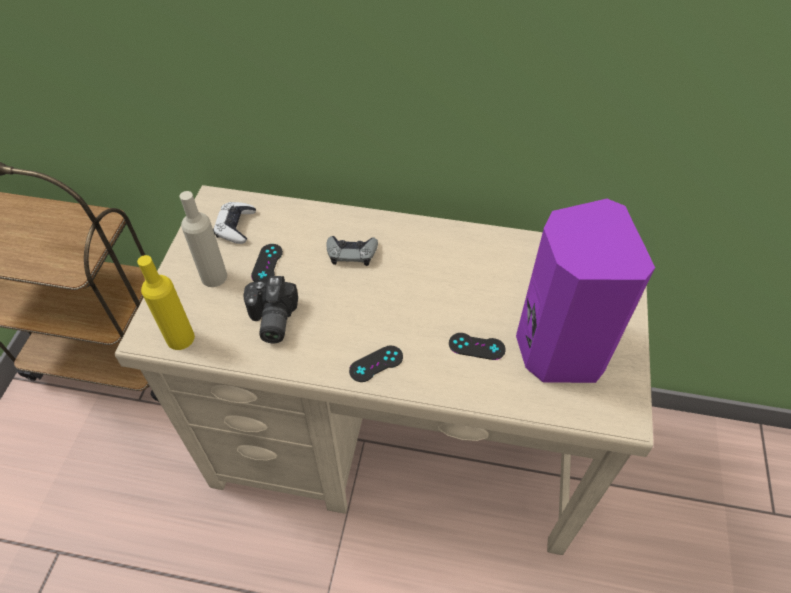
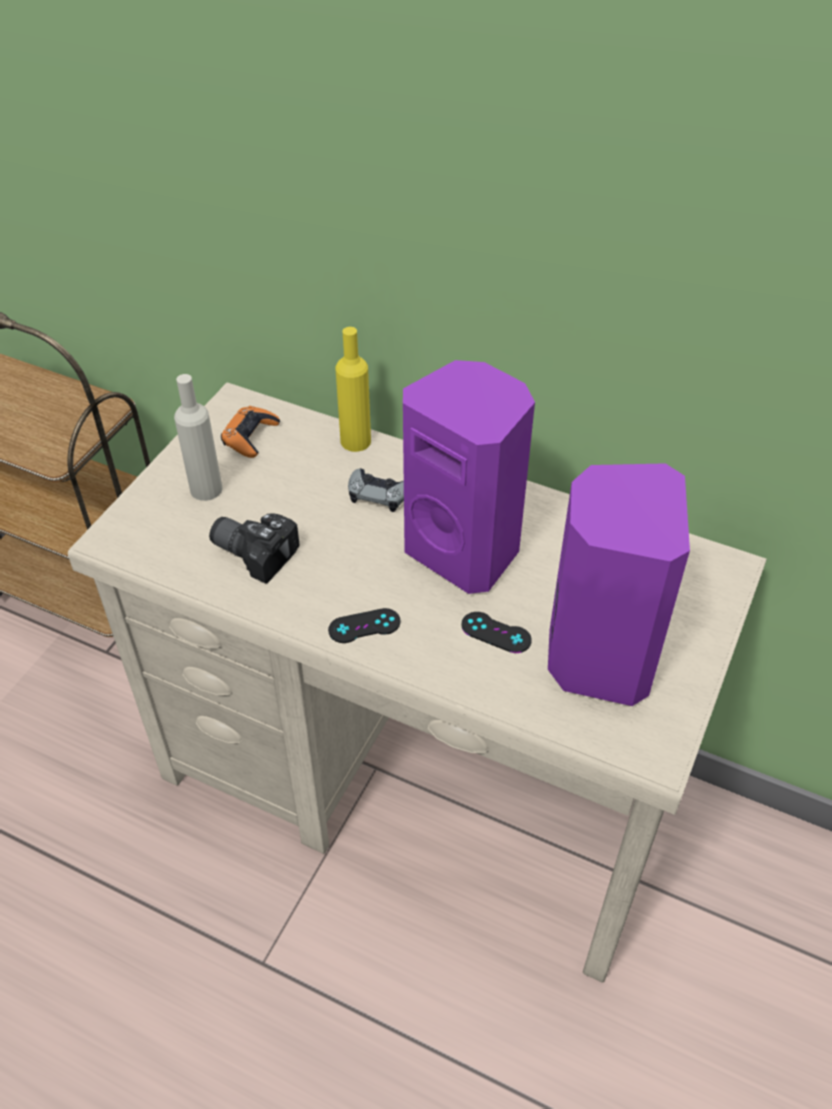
camera: 15 degrees right, 5 degrees down
(180, 338) = (145, 549): yellow bottle -> yellow bottle (355, 441)
(235, 226) = (250, 436): white game controller -> orange game controller
(267, 264) = (273, 486): black game controller -> none
(270, 320) = (255, 551): camera -> camera turned 105 degrees clockwise
(431, 285) = (465, 550): none -> purple speaker

